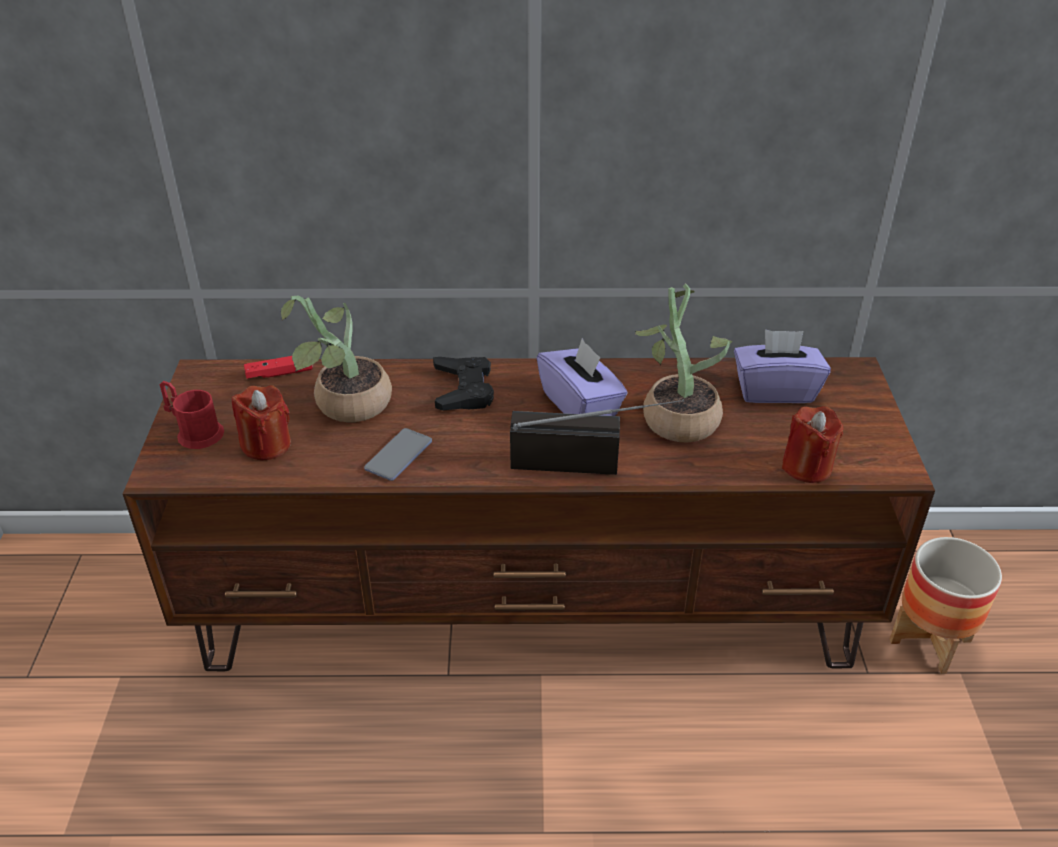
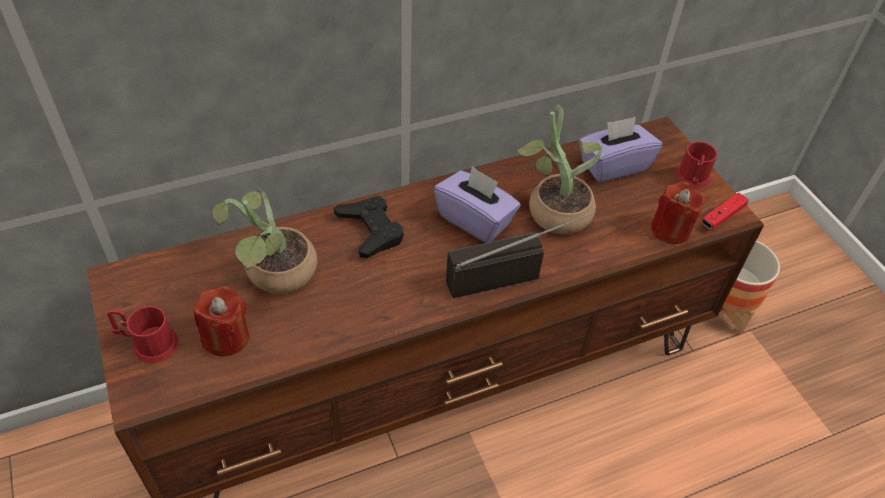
camera: 25 degrees left, 10 degrees up
(279, 373) = (195, 258): red game controller -> red game controller (722, 216)
(399, 455) = (352, 313): phone -> none
(867, 424) = (692, 179): none -> red mug

